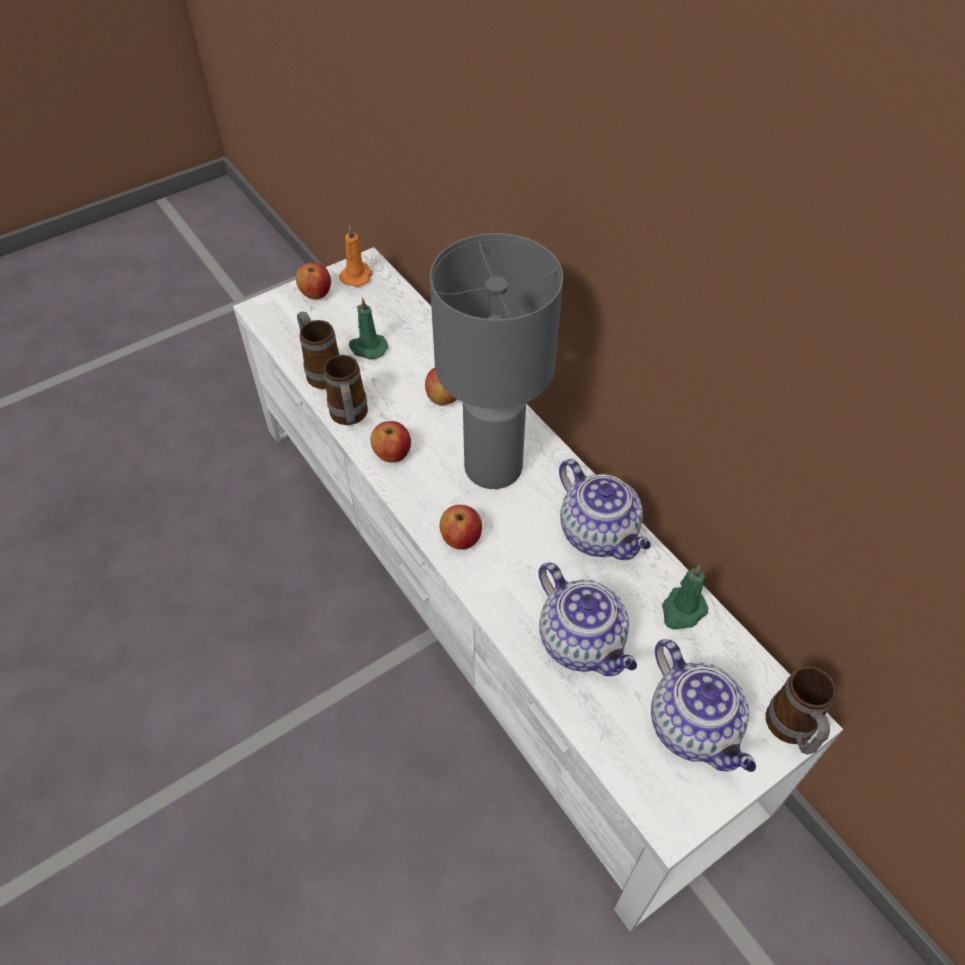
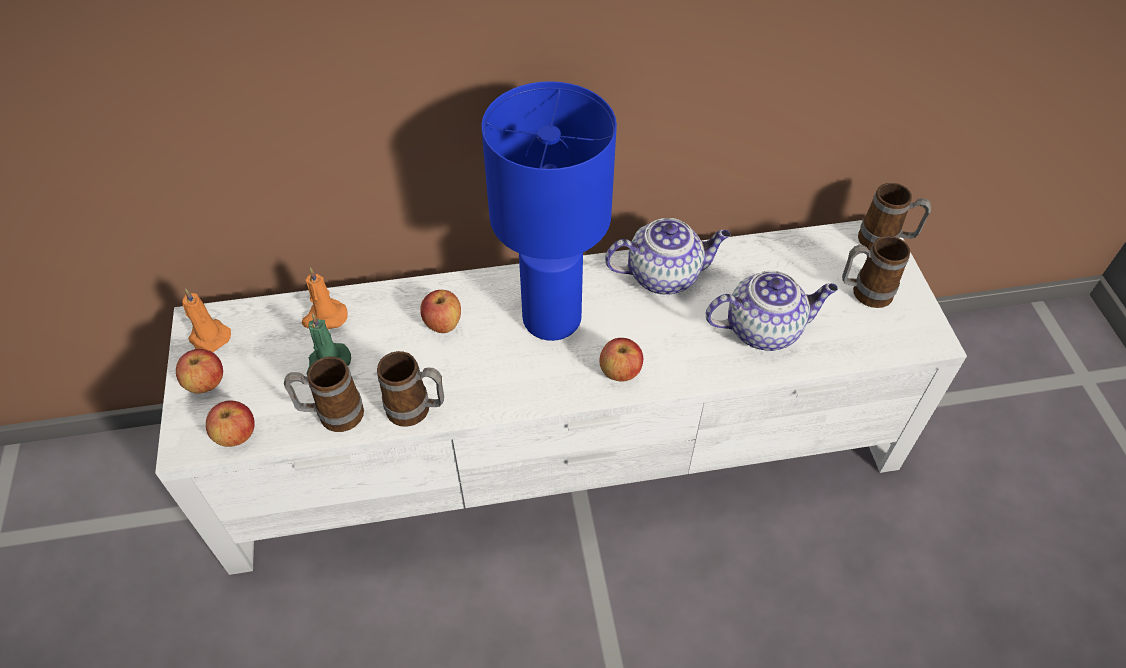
camera: 65 degrees left, 0 degrees up
(392, 454) = (488, 390): apple -> apple (236, 435)
(409, 327) = (324, 318): none -> orange candle
(495, 468) = (553, 318): grey table lamp -> blue table lamp
(682, 611) = (761, 256): green candle -> none
(694, 728) = (863, 293): teapot -> mug

